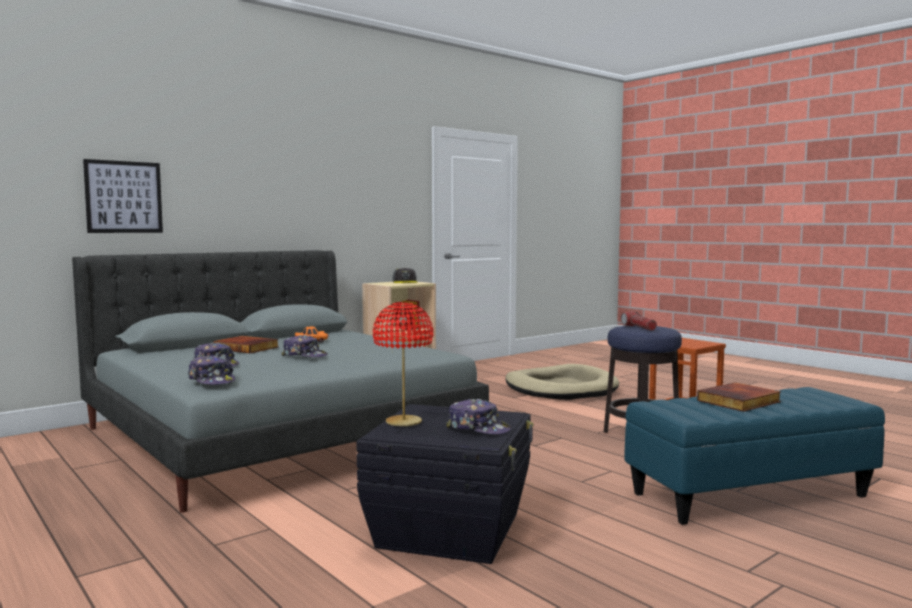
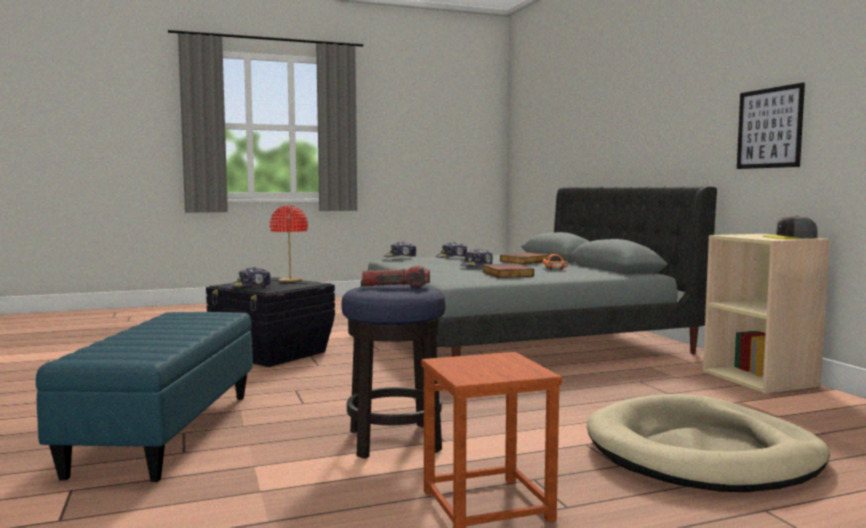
camera: 110 degrees right, 0 degrees up
(124, 197) = (598, 141): picture -> picture (769, 128)
(739, 401) = (174, 329): book -> book (506, 274)

